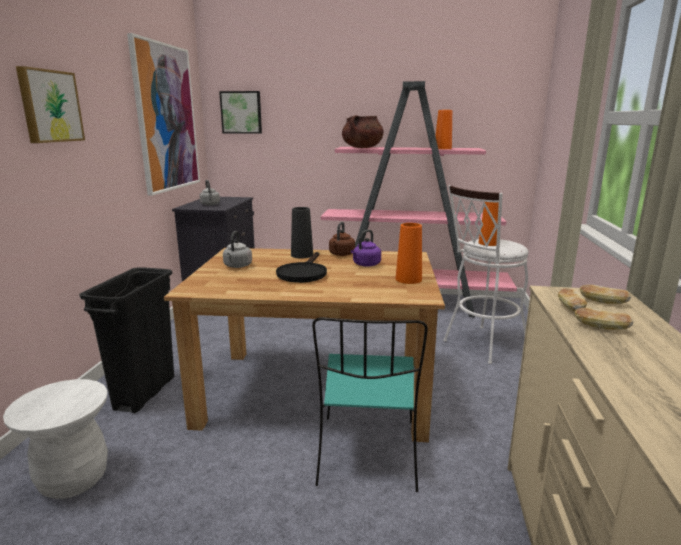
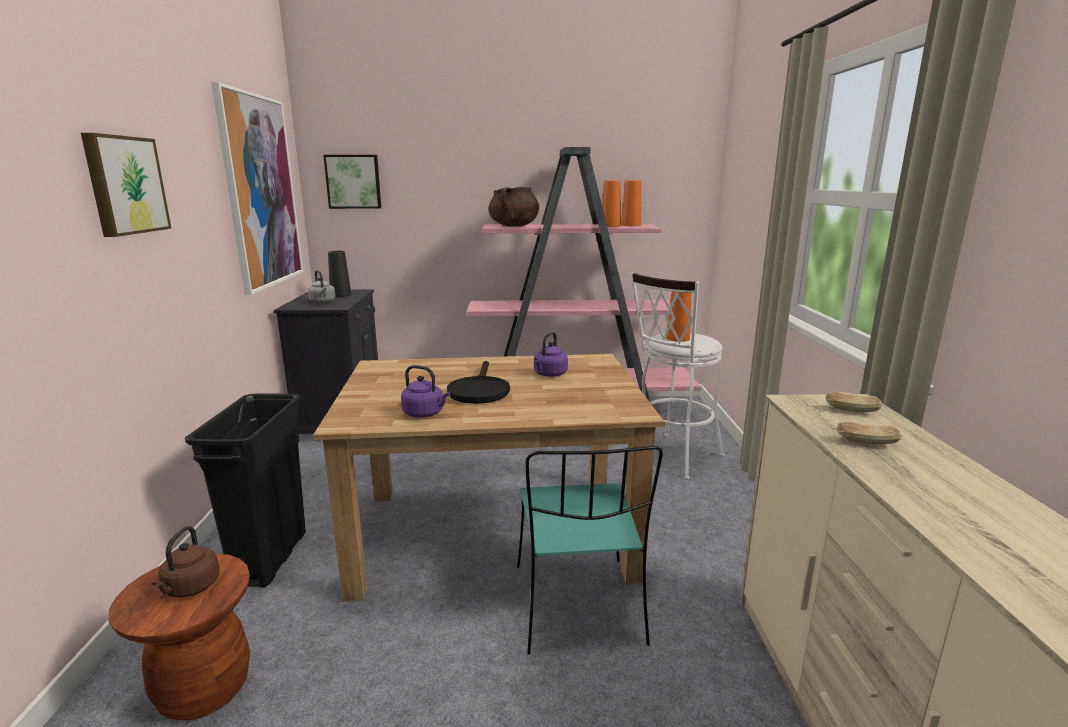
camera: 10 degrees left, 0 degrees up
(73, 479) = (204, 689): white stool -> brown stool
(237, 266) = (390, 386): grey kettle -> none
(253, 287) = (425, 413): none -> purple kettle
(302, 255) = (465, 365): black vase -> black vase (340, 295)
(341, 254) = (514, 362): brown kettle -> brown kettle (190, 588)
(408, 279) = (608, 391): orange vase -> orange vase (631, 225)
(570, 308) = (822, 421): bread -> none

